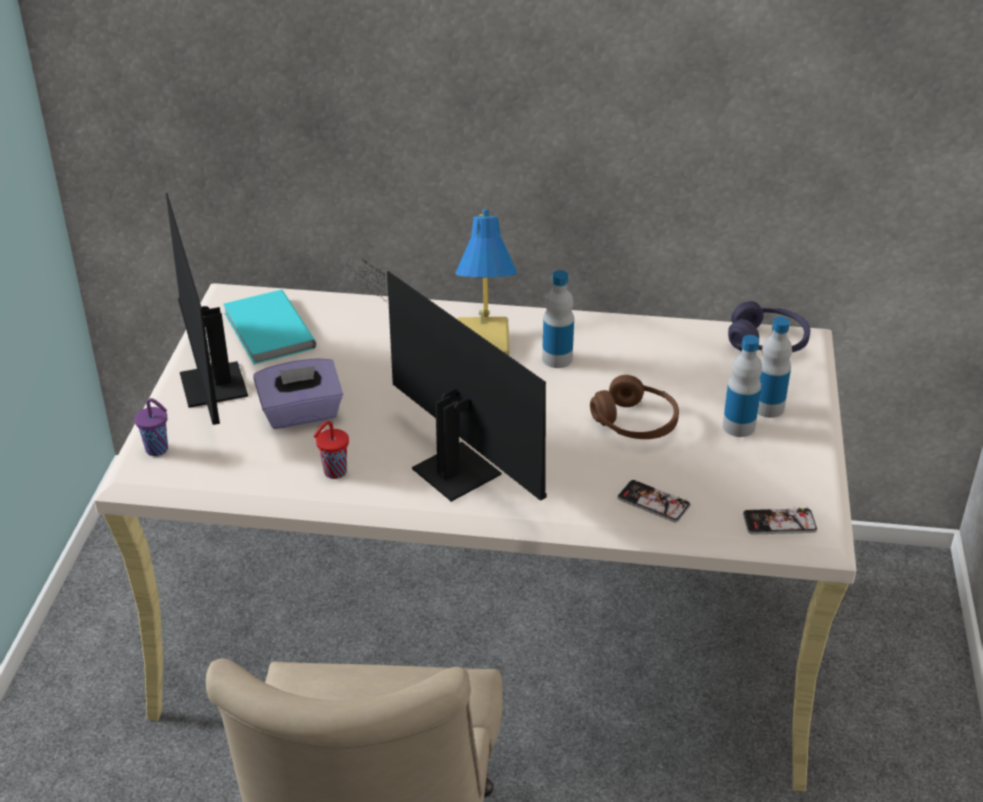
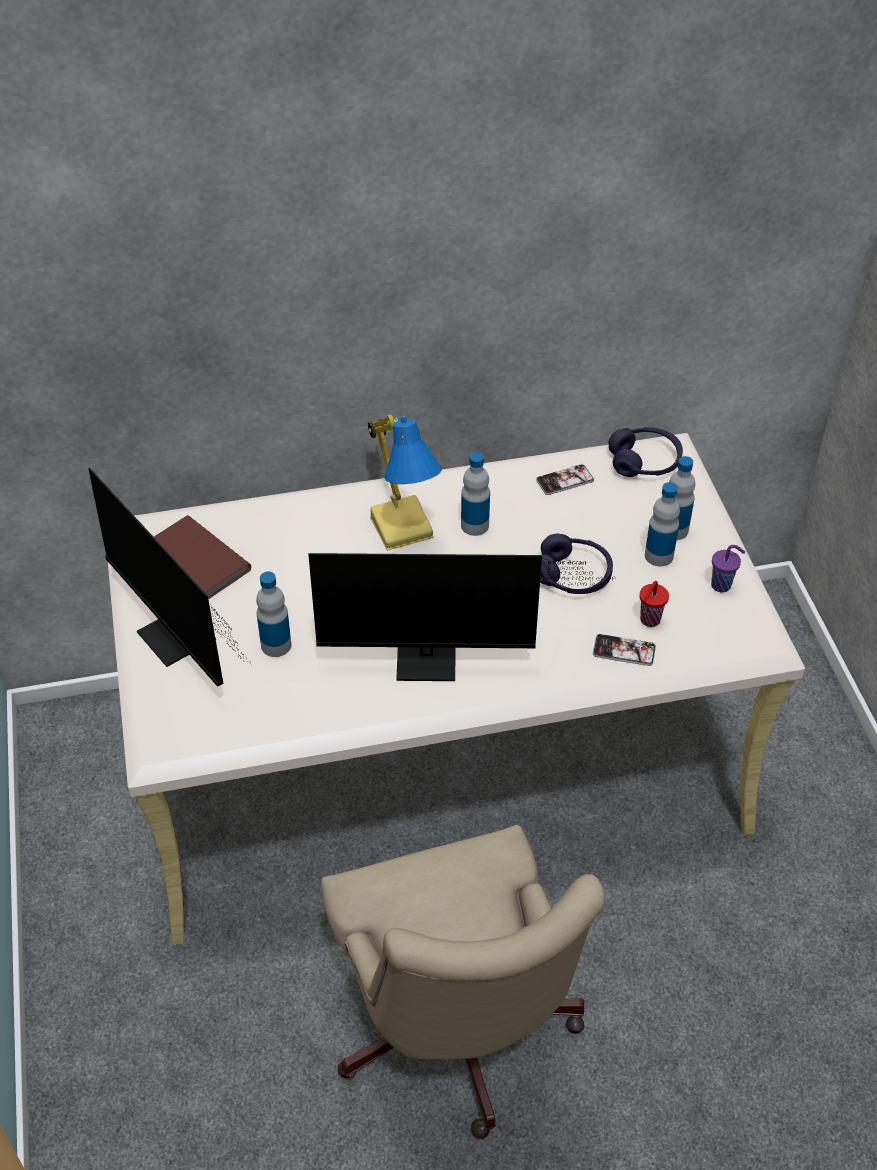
camera: 20 degrees left, 10 degrees up
(158, 450) = (164, 720): purple cup -> purple cup (722, 585)
(267, 331) = (195, 563): turquoise book -> brown book
(301, 414) = (276, 645): purple tissue box -> bottle
(333, 472) = (338, 698): red cup -> red cup (649, 620)
(451, 464) = (437, 660): monitor -> monitor turned 150 degrees clockwise
(635, 423) = (572, 575): brown headphones -> purple headphones
(779, 522) = (732, 642): phone -> phone (564, 480)

